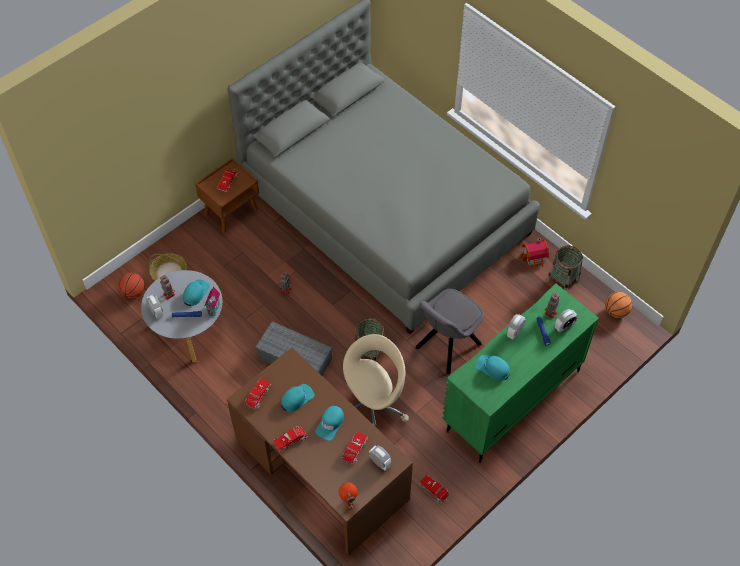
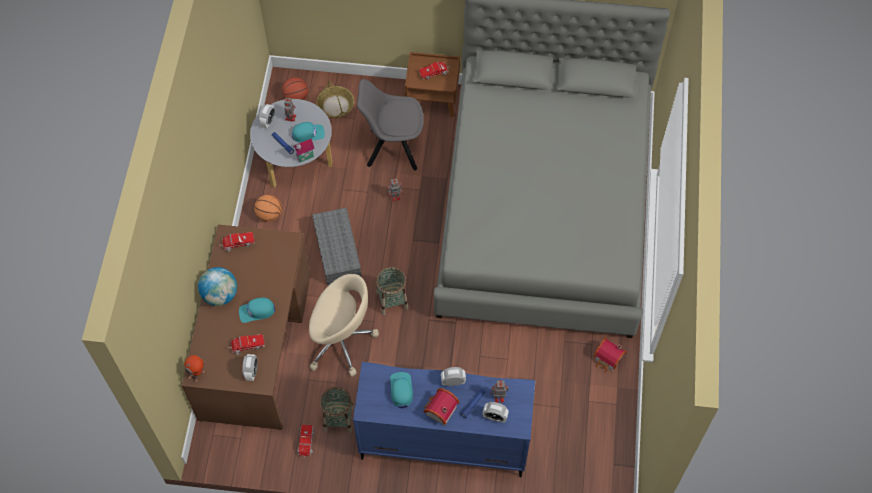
camera: 50 degrees right, 5 degrees up
(292, 439) = (220, 295): toy truck -> globe
(297, 398) = (259, 271): turquoise cap -> none
(447, 346) = (451, 354): grey chair -> grey chair (393, 149)
(512, 400) = (443, 442): green dresser -> blue dresser
(530, 356) = (439, 411): none -> toy house
(562, 280) = (606, 399): basket -> basket (339, 419)
(616, 312) = (614, 466): basketball -> basketball (269, 215)

